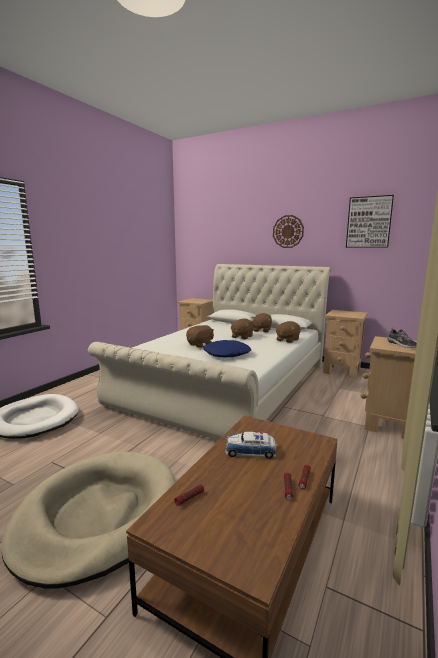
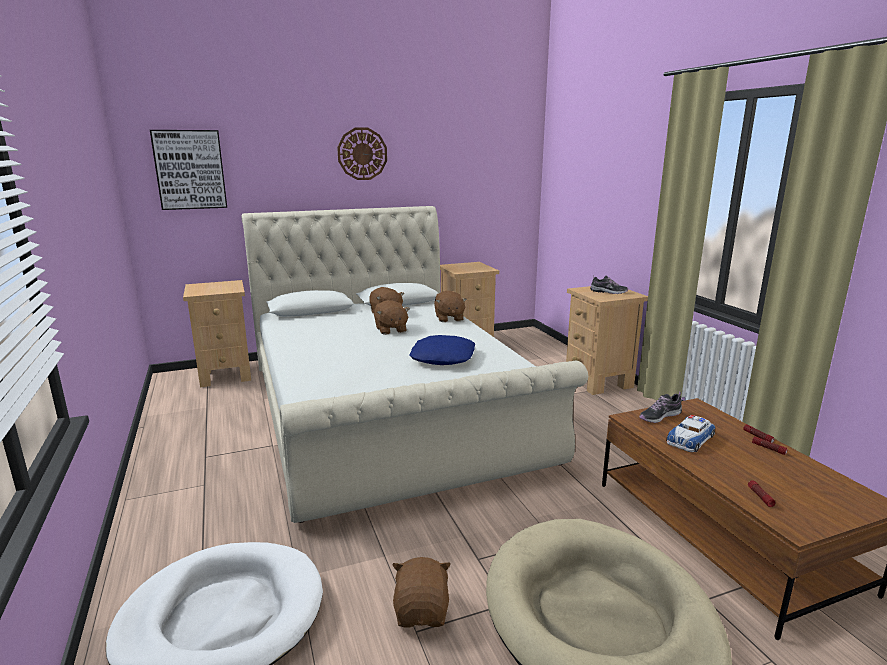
camera: 50 degrees left, 5 degrees up
(200, 345) = (381, 357): brown plush toy -> brown plush toy (422, 611)
(271, 431) = (659, 416): none -> shoe
(369, 222) = (470, 142): picture -> picture (190, 170)

